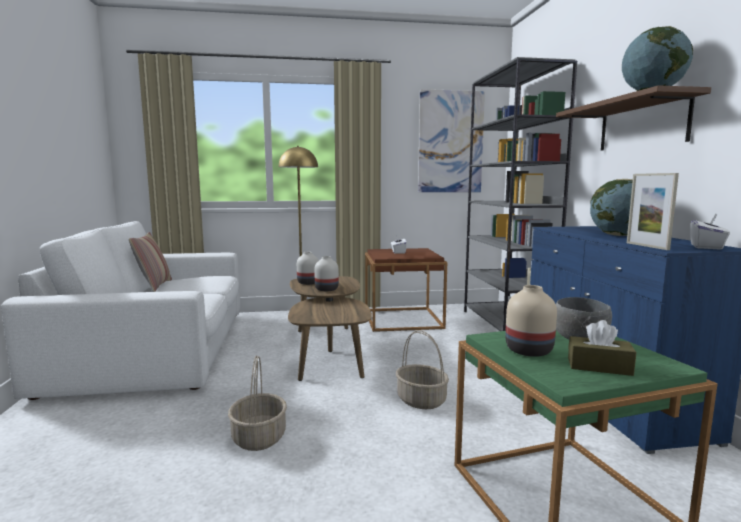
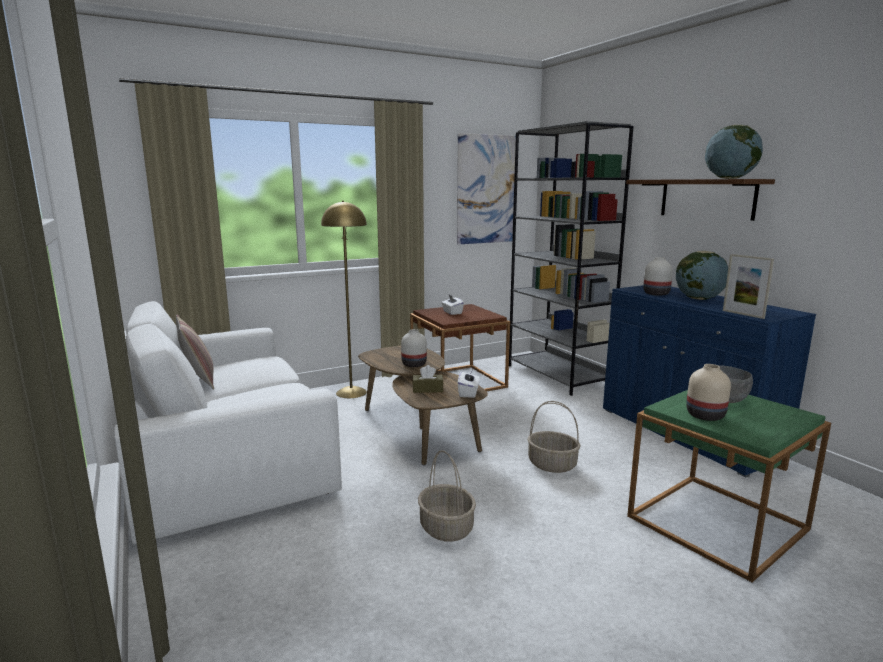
camera: 20 degrees left, 5 degrees up
(307, 283) = (382, 358): white vase -> white vase (656, 294)
(599, 366) = (763, 422): brown tissue box -> brown tissue box (427, 389)
(707, 247) = (780, 312): white tissue box -> white tissue box (468, 393)

